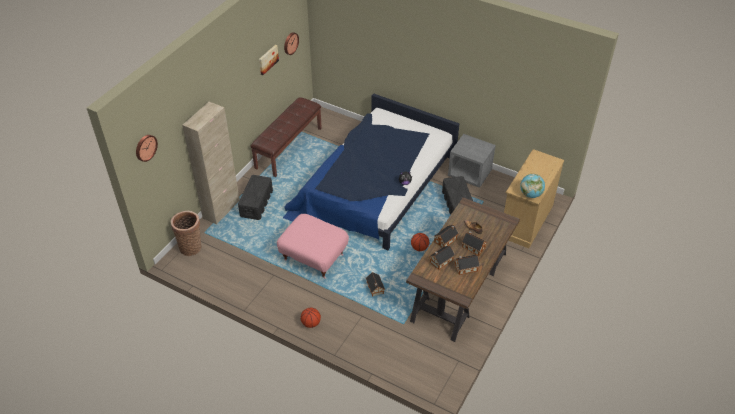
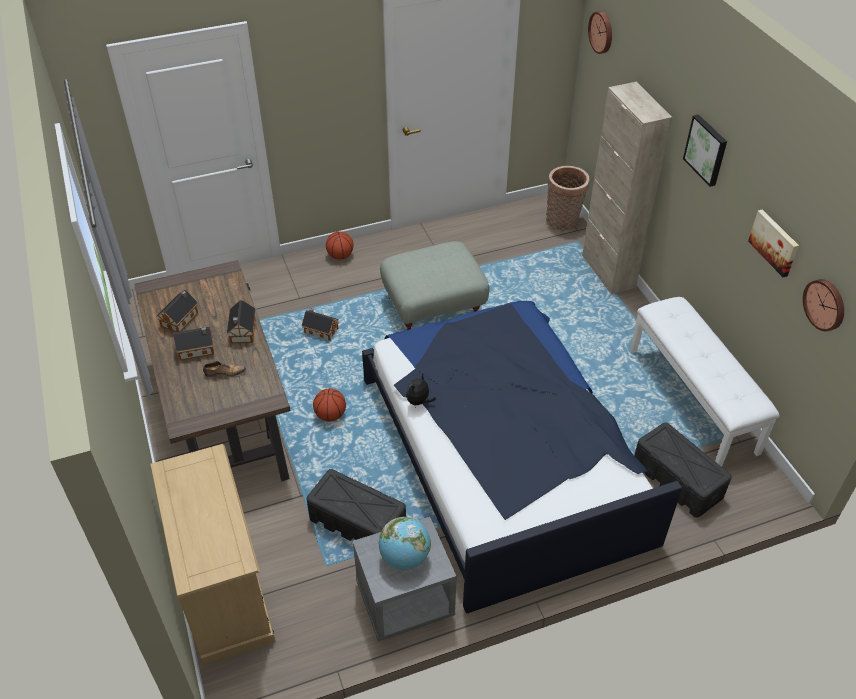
camera: 130 degrees right, 0 degrees up
(228, 83) = (707, 149): none -> picture
(256, 203) = (589, 307): black storage box -> black storage box (677, 480)
(288, 148) = (693, 400): brown bench -> white bench
(314, 257) = (433, 308): pink ottoman -> grey ottoman
(440, 261) = (220, 304): toy house -> none
(530, 194) = (177, 470): globe -> globe (405, 557)

